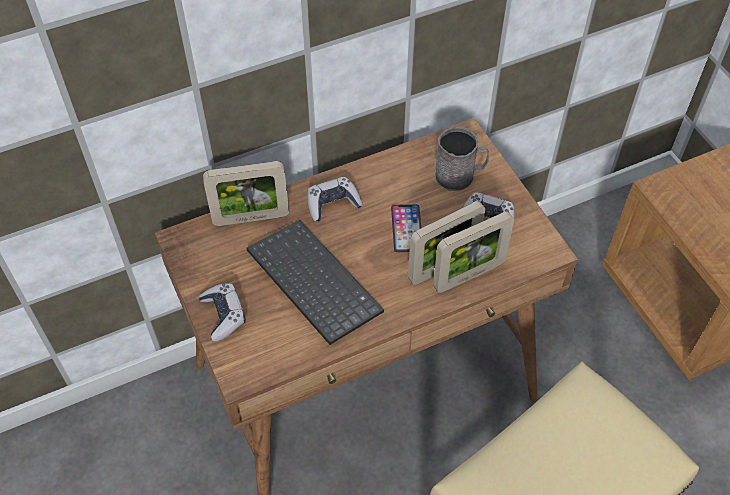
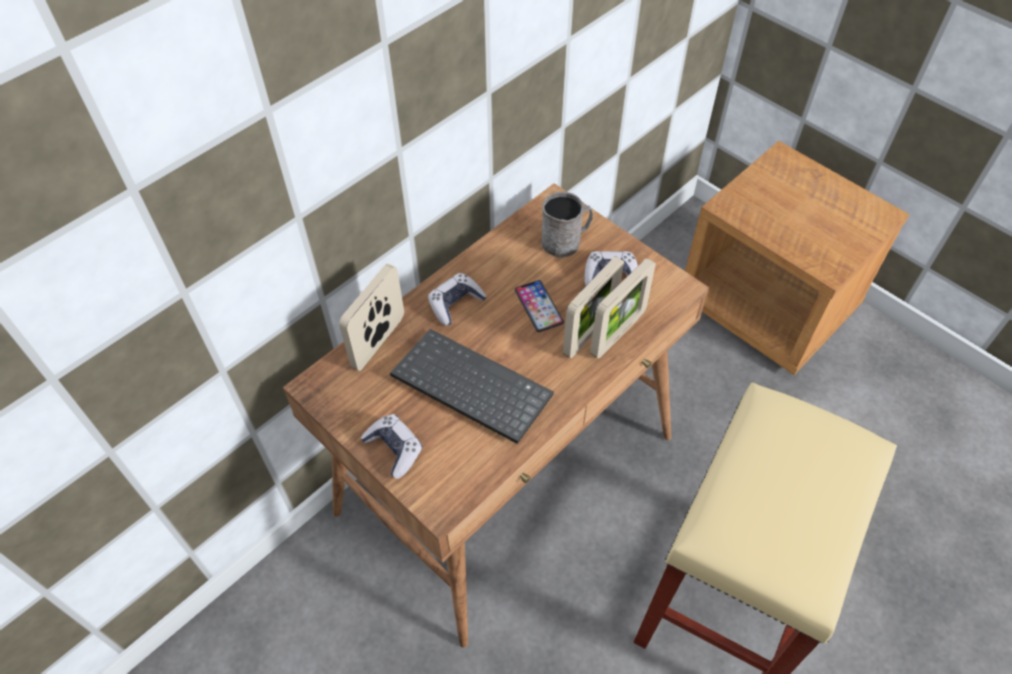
camera: 20 degrees left, 0 degrees up
(251, 218) = (378, 342): picture frame -> picture frame turned 150 degrees clockwise

